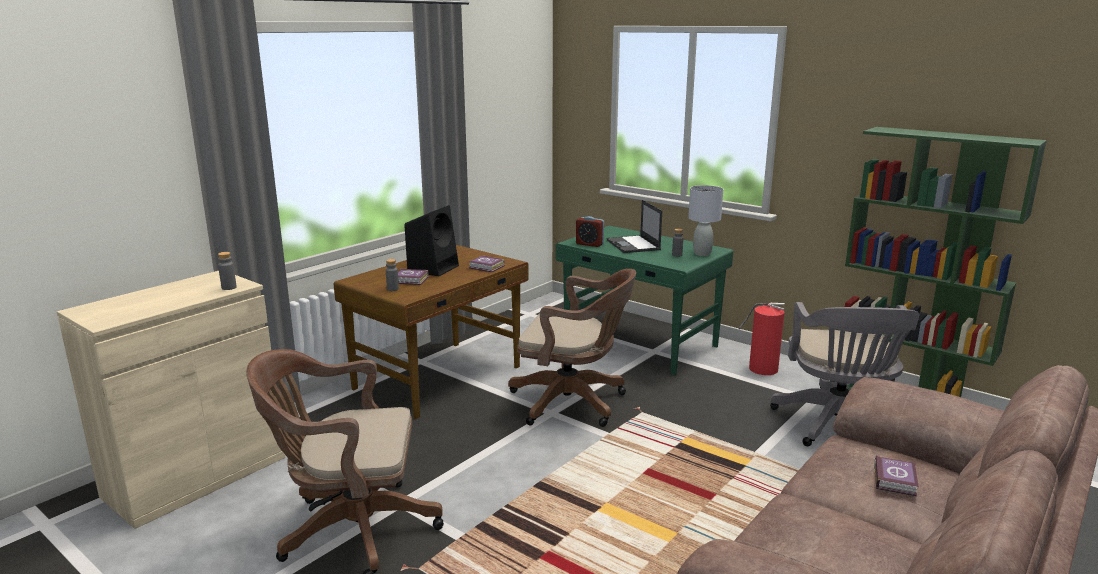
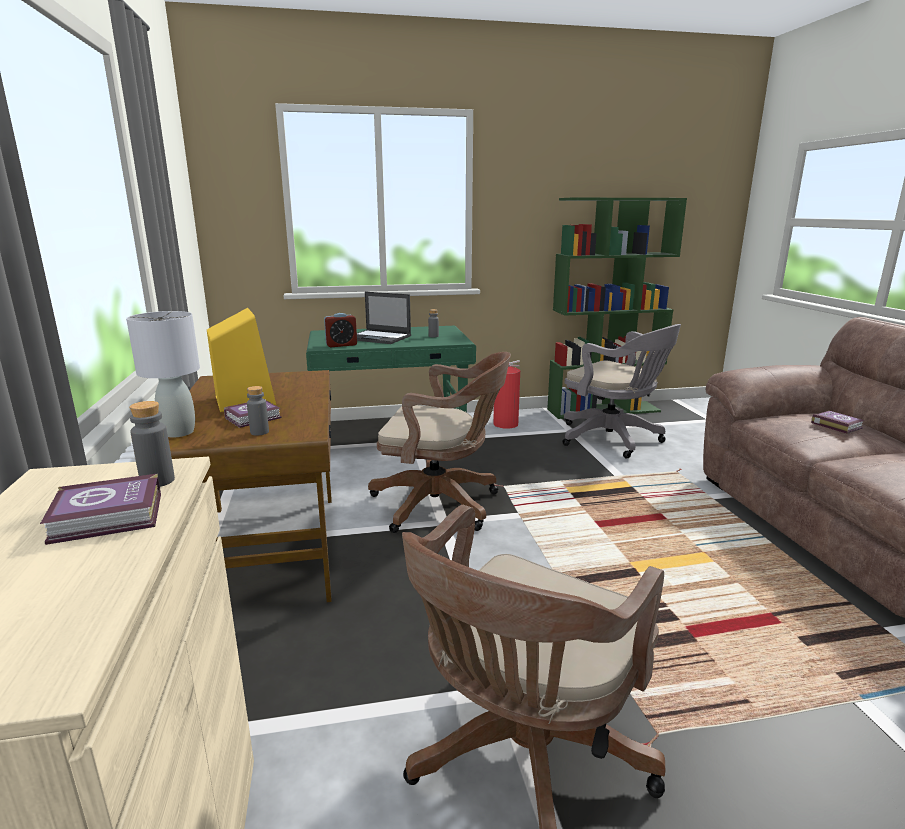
camera: 50 degrees left, 0 degrees up
(433, 268) = (244, 400): black speaker -> yellow speaker
(486, 267) = (303, 383): book -> book (110, 517)
(574, 403) = (442, 505): brown office chair -> brown office chair turned 45 degrees clockwise
(701, 253) = (446, 332): grey table lamp -> grey table lamp (178, 432)

